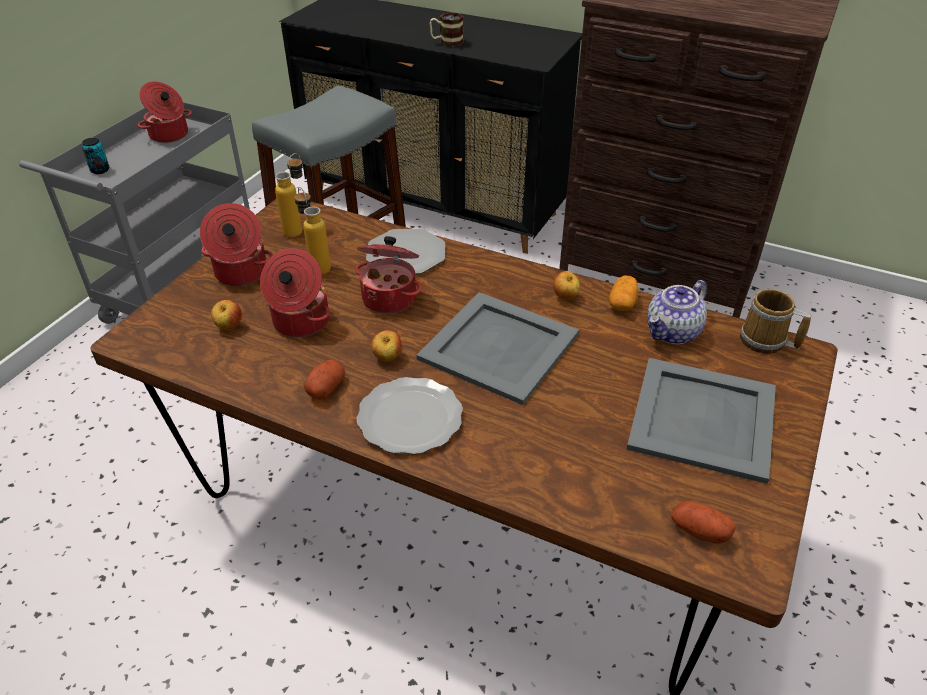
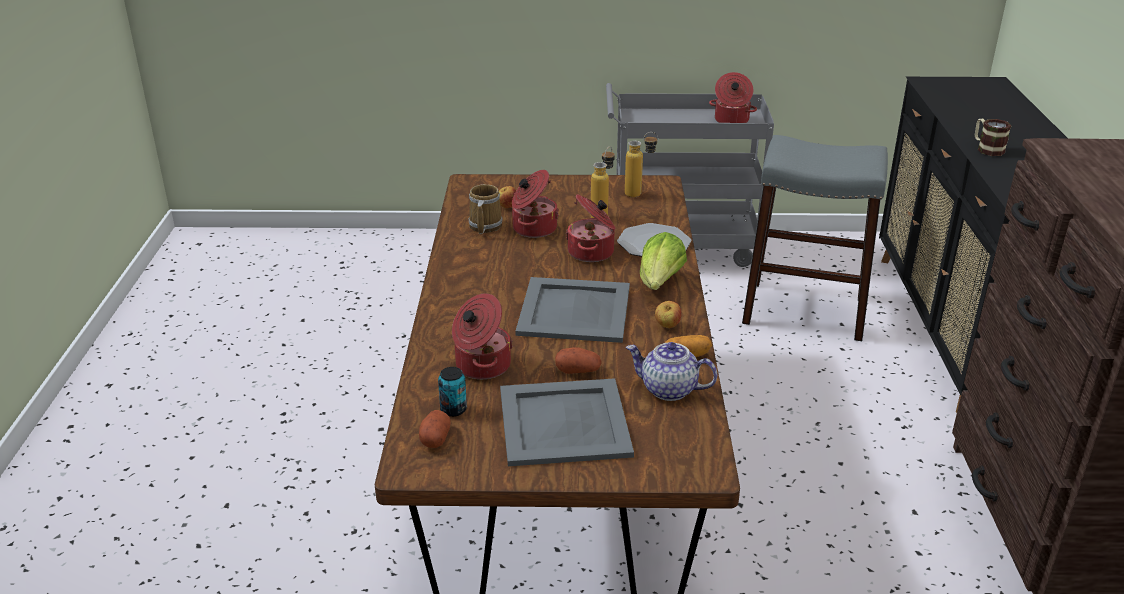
camera: 65 degrees right, 10 degrees down
(100, 170) = (656, 117): can -> can (453, 409)
(240, 273) = (566, 192): cooking pot -> cooking pot (481, 365)
(326, 388) = (474, 257): potato -> potato (578, 370)
(387, 358) = (522, 270): apple -> none
(408, 418) = (468, 294): plate -> none
(484, 275) = (660, 283): none -> lettuce
(765, 342) = (702, 444): mug -> mug (484, 226)

